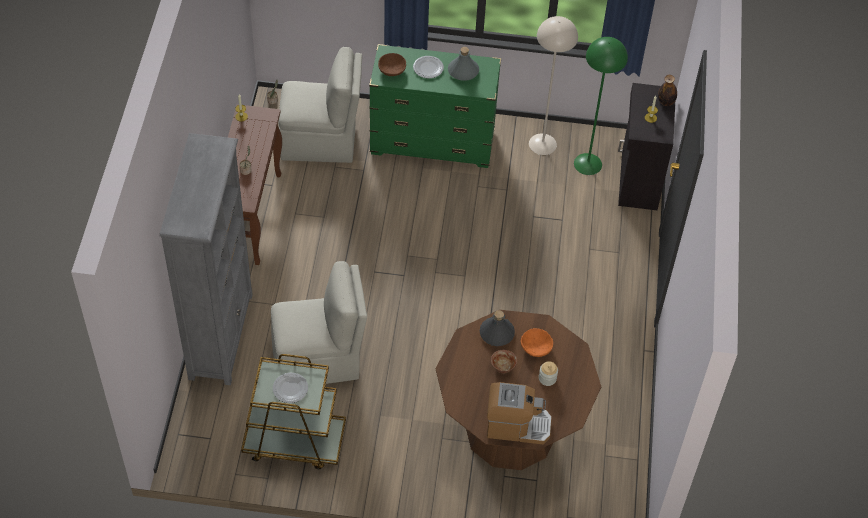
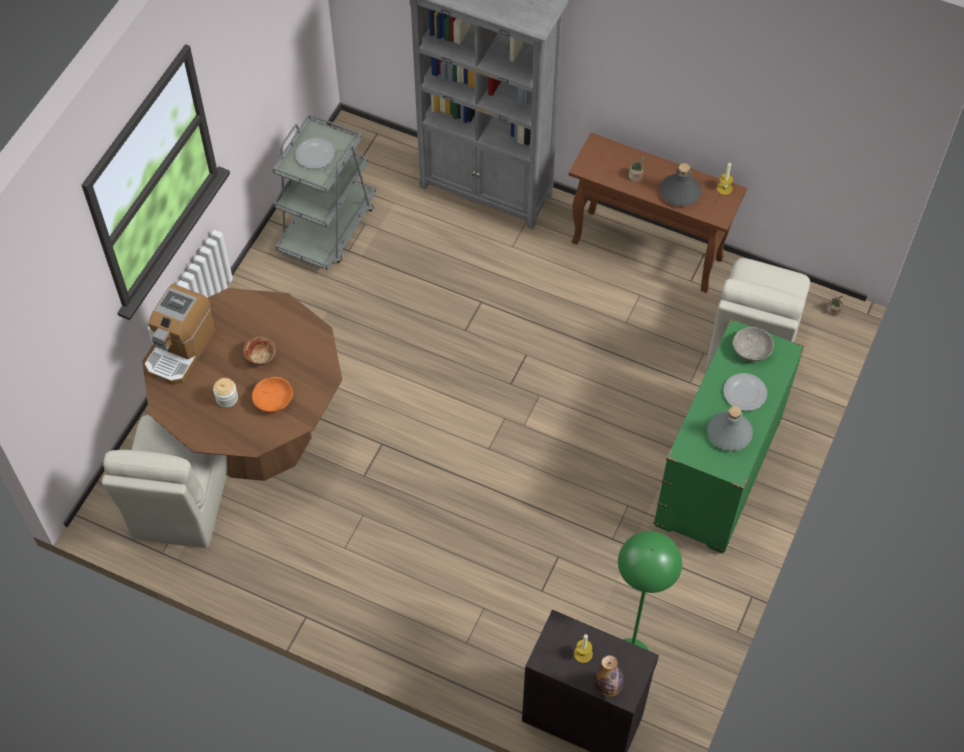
camera: 110 degrees right, 5 degrees up
(294, 441) = (328, 227): brown cart -> grey cart
(319, 359) = (422, 272): beige chair -> beige chair (180, 502)
(392, 69) = (751, 350): brown bowl -> grey bowl
(497, 333) = (309, 366): grey bottle -> grey bottle (680, 192)
(543, 144) = (681, 610): beige floor lamp -> none

